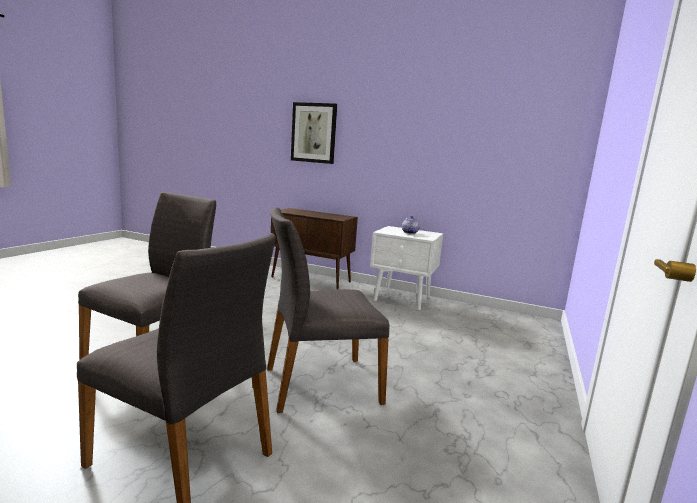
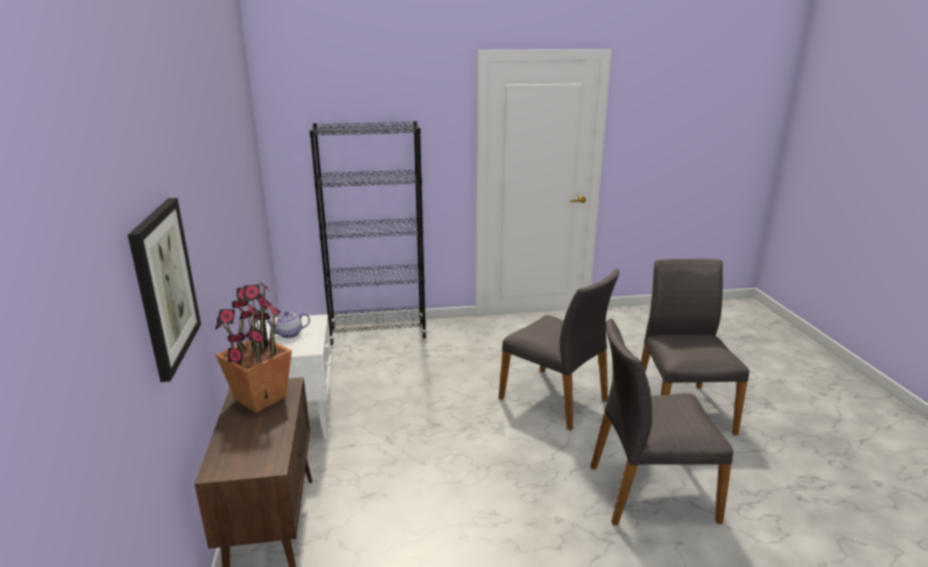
camera: 120 degrees left, 10 degrees up
(334, 216) = (260, 398): none -> potted plant
(537, 350) = (378, 333): none -> black bookcase

